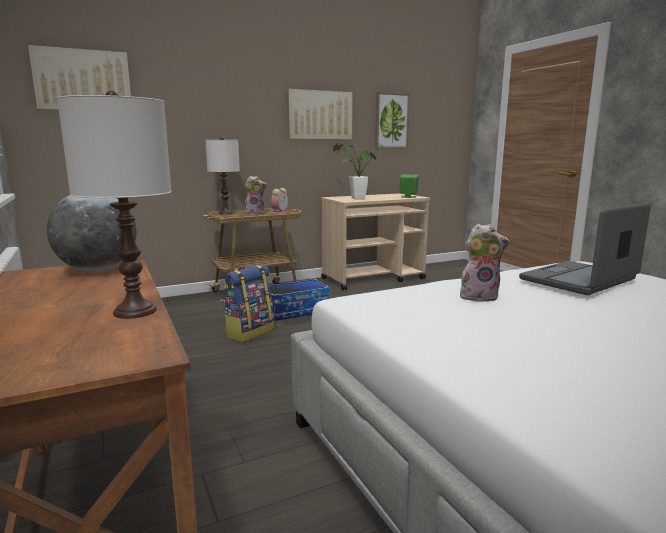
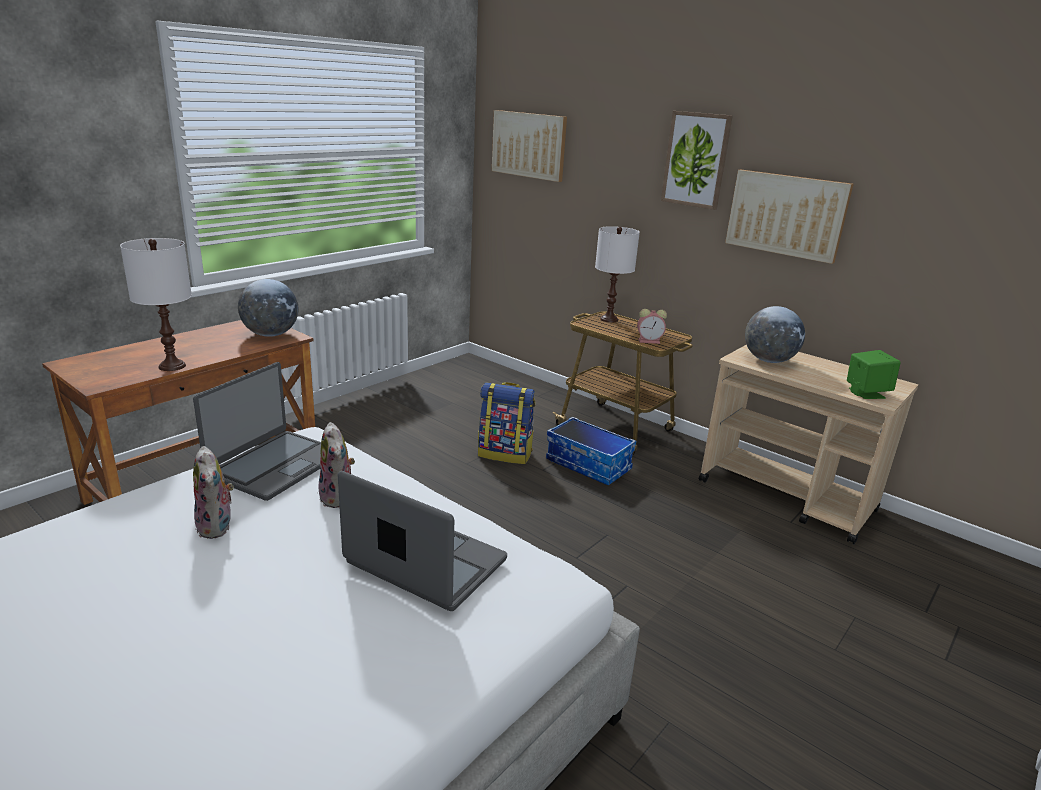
camera: 65 degrees right, 10 degrees up
(255, 213) = (628, 331): plush toy -> plush toy (217, 527)
(354, 199) = (769, 360): potted plant -> globe
(391, 121) = (936, 246): picture -> picture (696, 160)
(410, 312) = (275, 465): none -> laptop

